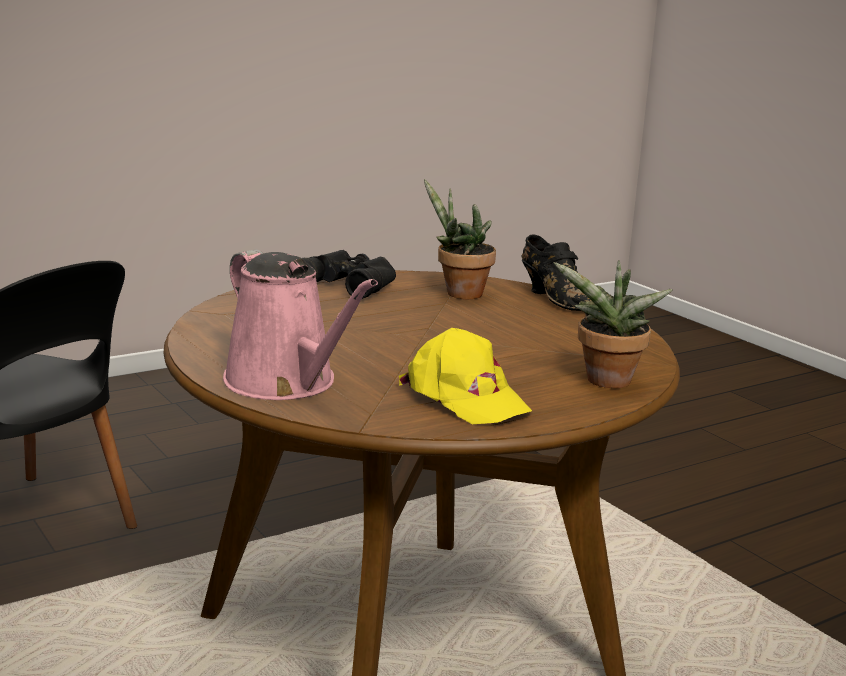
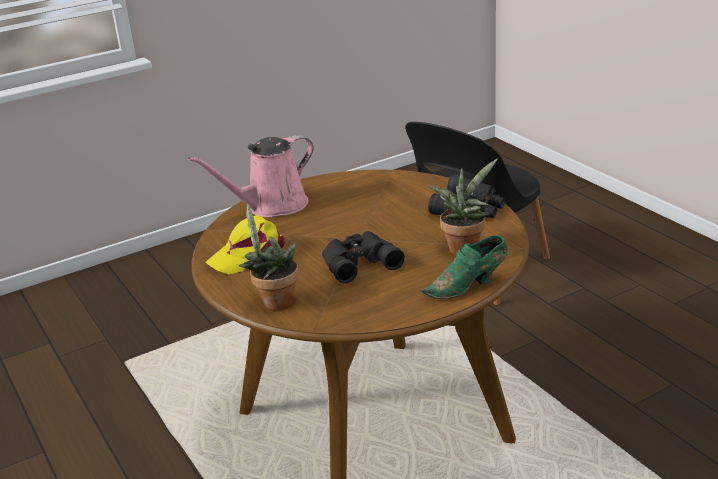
camera: 95 degrees right, 10 degrees up
(493, 339) = (357, 262): none -> black binoculars
(554, 298) = (468, 286): black shoe -> green shoe

